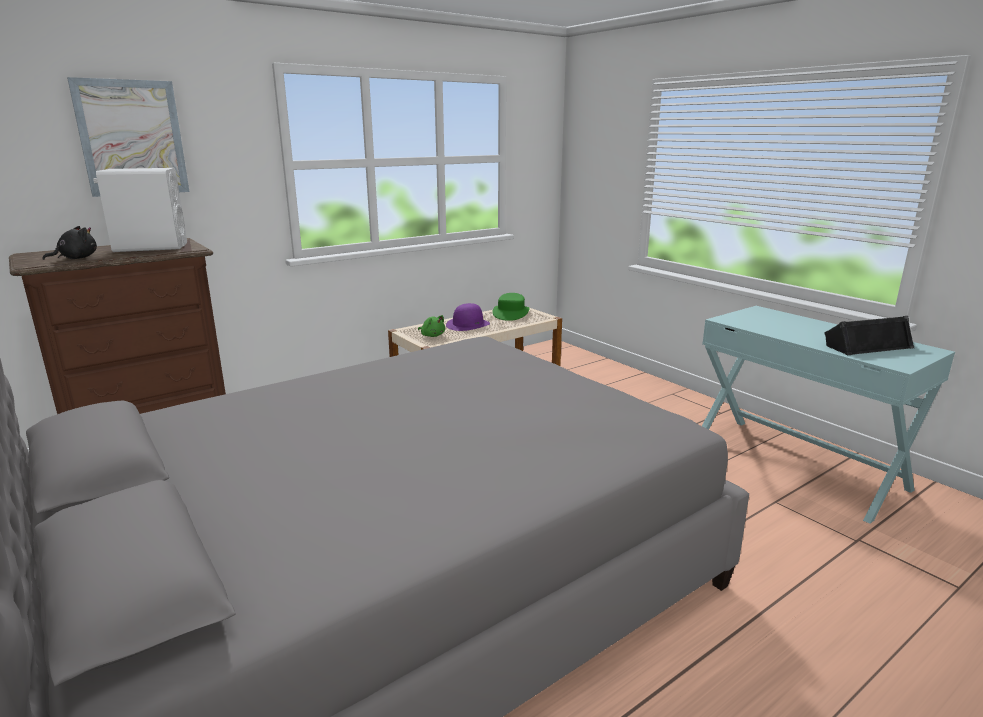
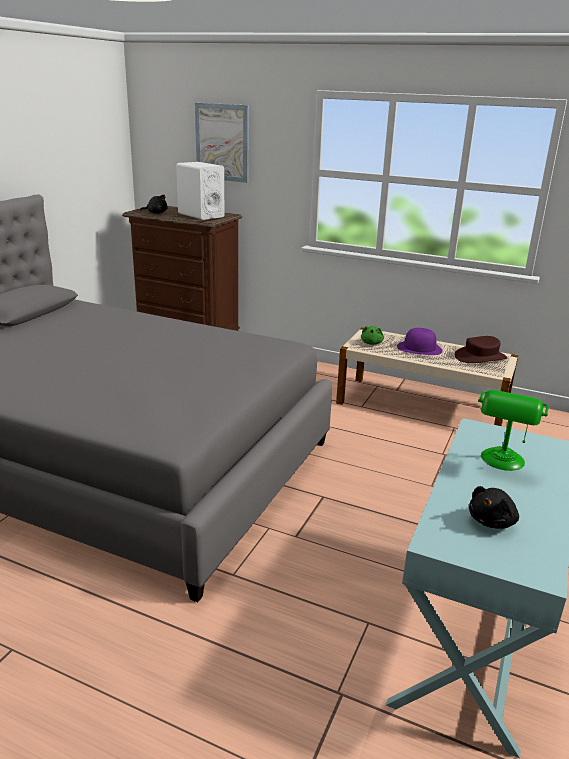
camera: 60 degrees right, 5 degrees up
(511, 313) = (480, 357): green hat -> brown hat
(784, 326) = (502, 463): none -> green table lamp
(866, 346) = (492, 521): black speaker -> black plush toy

